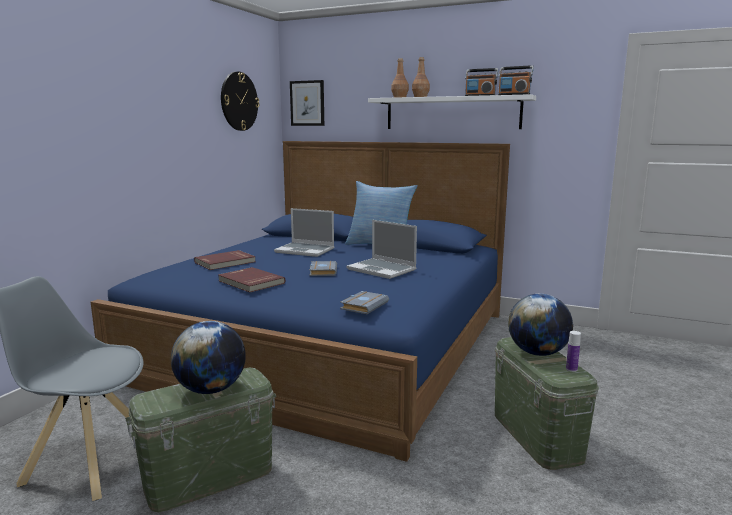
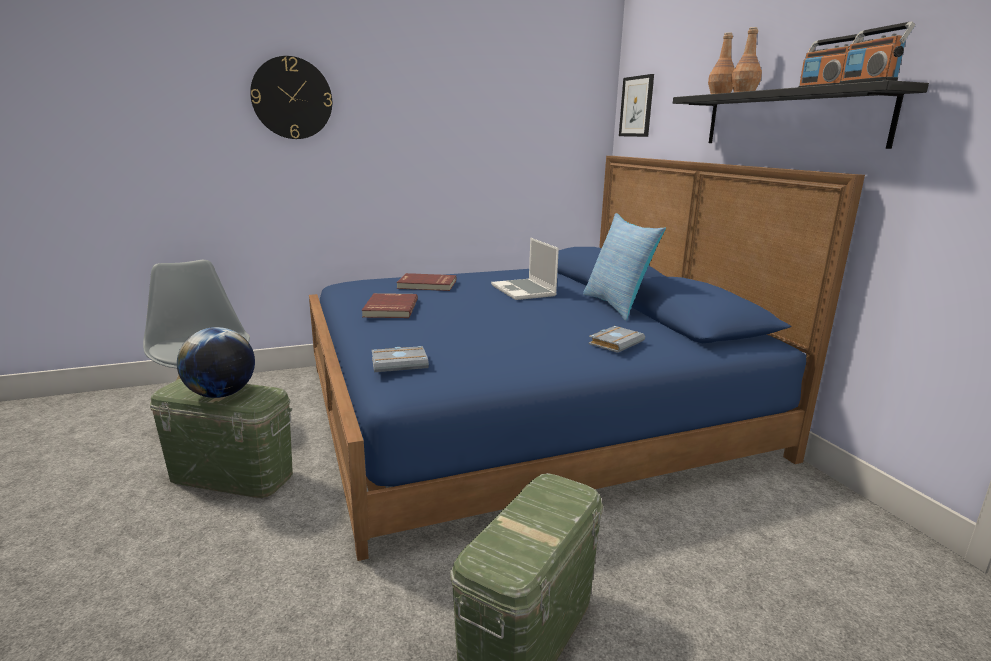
camera: 45 degrees right, 5 degrees up
(239, 101) = (536, 105): wall clock -> wall clock (292, 98)
(322, 271) = (472, 316): grey book -> grey book (615, 342)
(382, 270) = (532, 332): laptop -> none
(452, 113) = (789, 119): white shelf -> black shelf
(537, 353) = (540, 514): globe -> none
(571, 369) = (523, 559): bottle -> none

